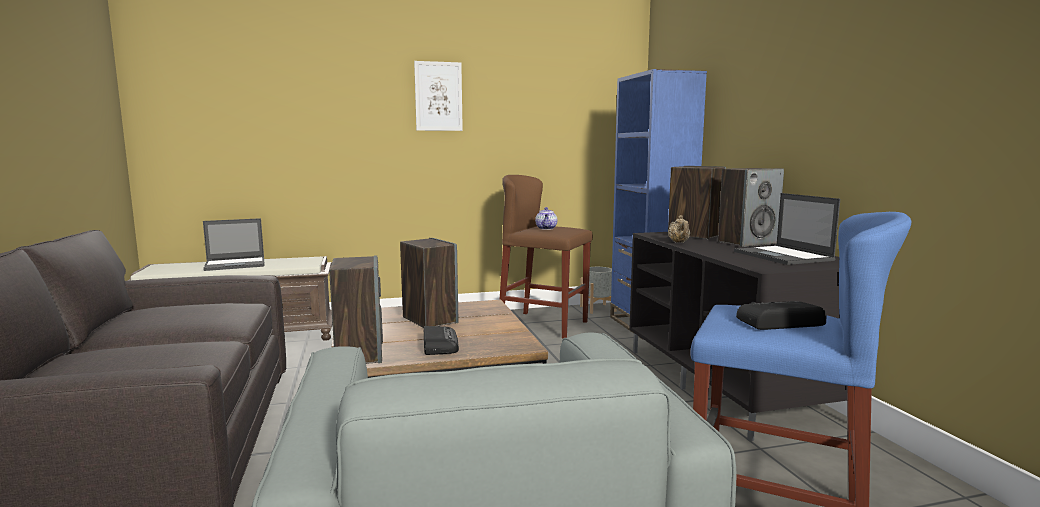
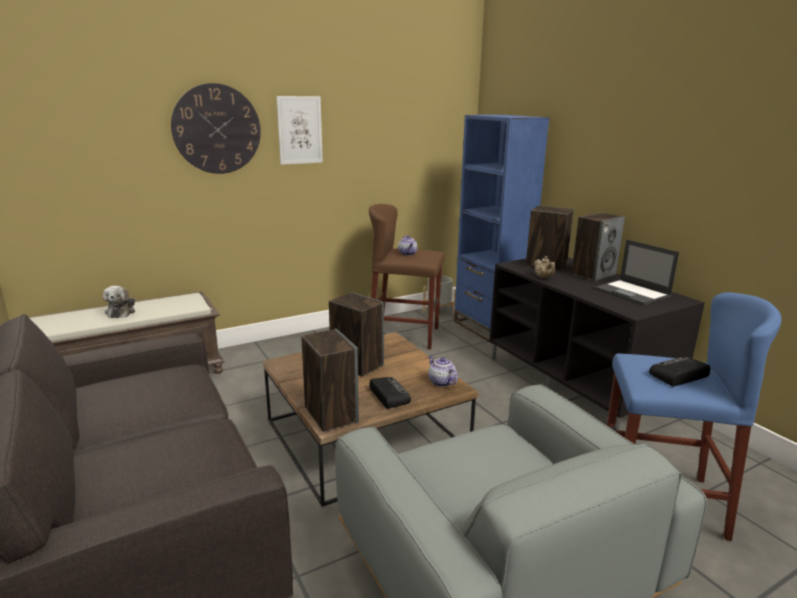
camera: 15 degrees left, 10 degrees up
(236, 264) = (121, 312): laptop -> plush toy
(351, 92) = (217, 129): none -> wall clock
(510, 340) = (441, 382): none -> teapot

